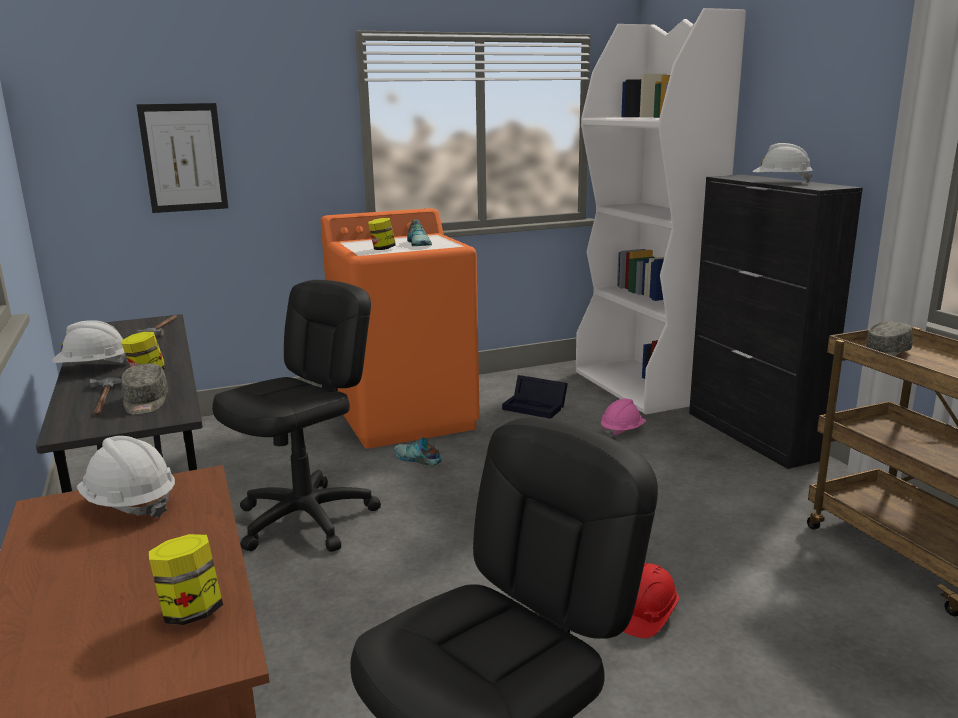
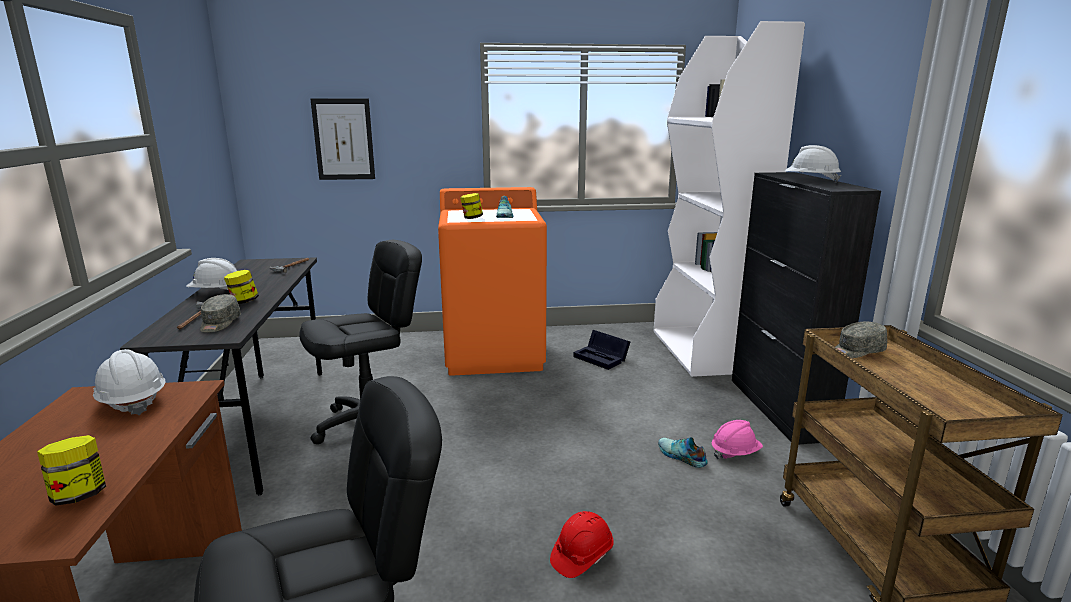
camera: 15 degrees right, 0 degrees up
(416, 459) = (481, 389): shoe -> shoe (681, 456)
(622, 431) = (662, 388): pink hard hat -> pink hard hat (735, 453)

